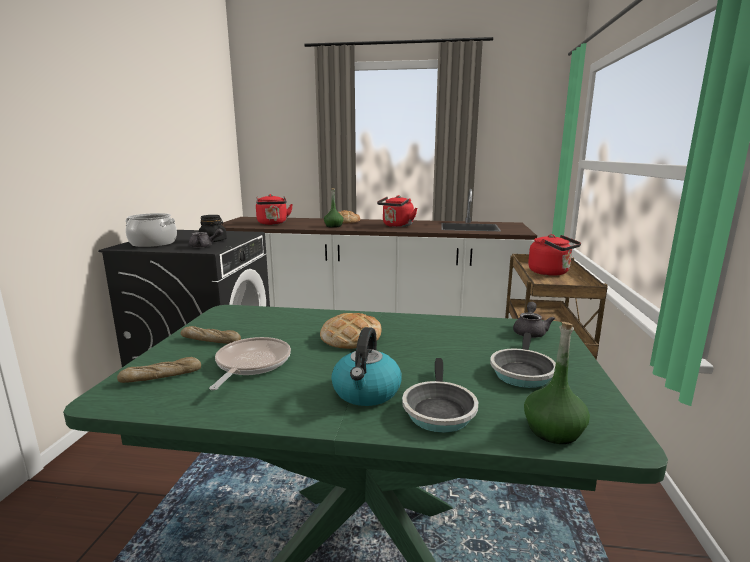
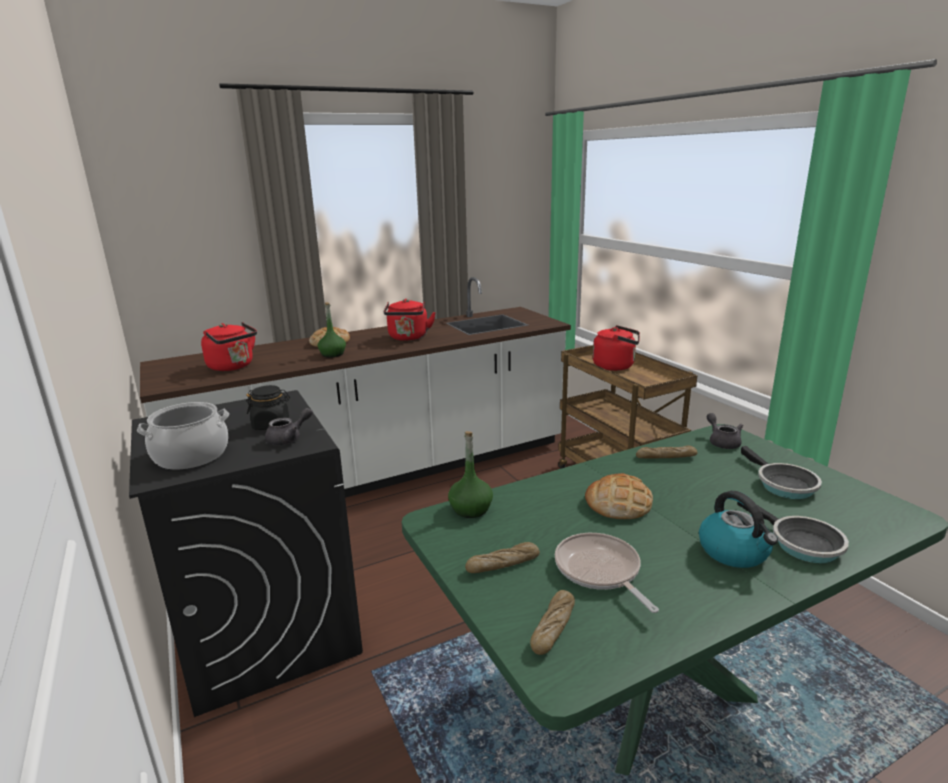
camera: 35 degrees left, 5 degrees up
(452, 326) = (666, 457): none -> bread
(553, 430) = (875, 525): green bottle -> green bottle (470, 509)

